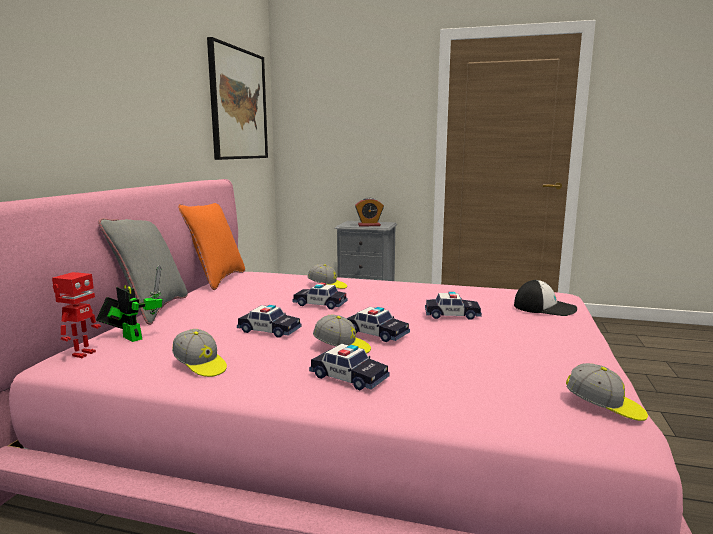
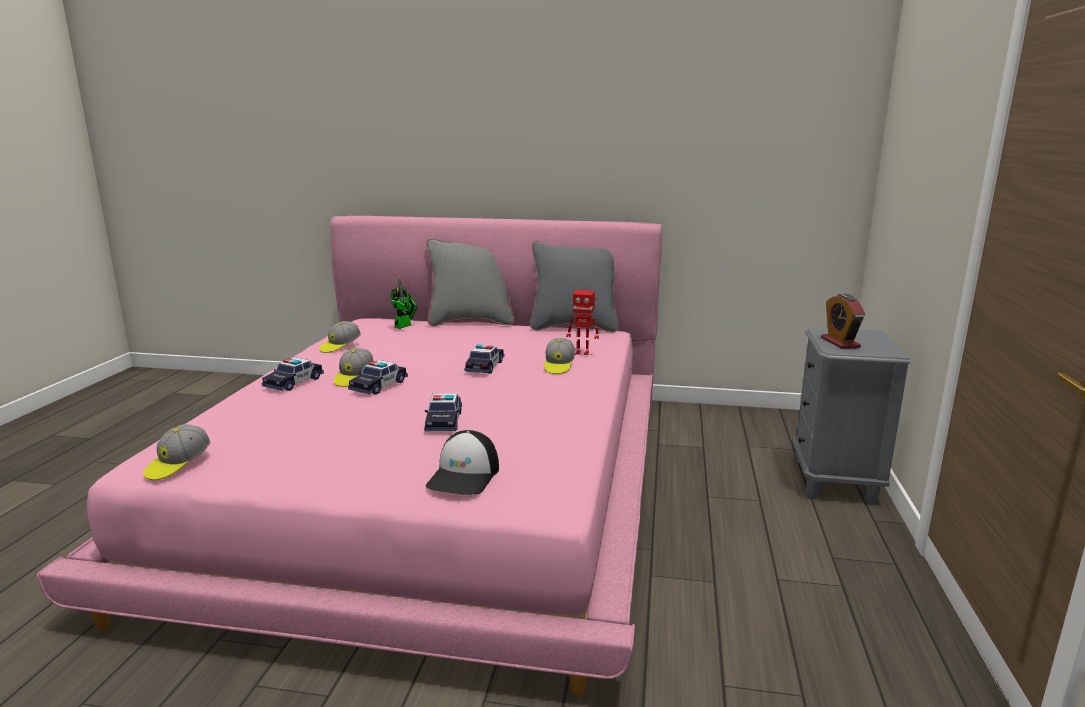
camera: 85 degrees right, 5 degrees up
(82, 354) = (375, 321): toy robot -> toy robot (582, 353)
(217, 279) = (574, 327): orange pillow -> grey pillow
(238, 104) = (760, 126): picture -> none
(269, 330) = (409, 356): toy car -> none

